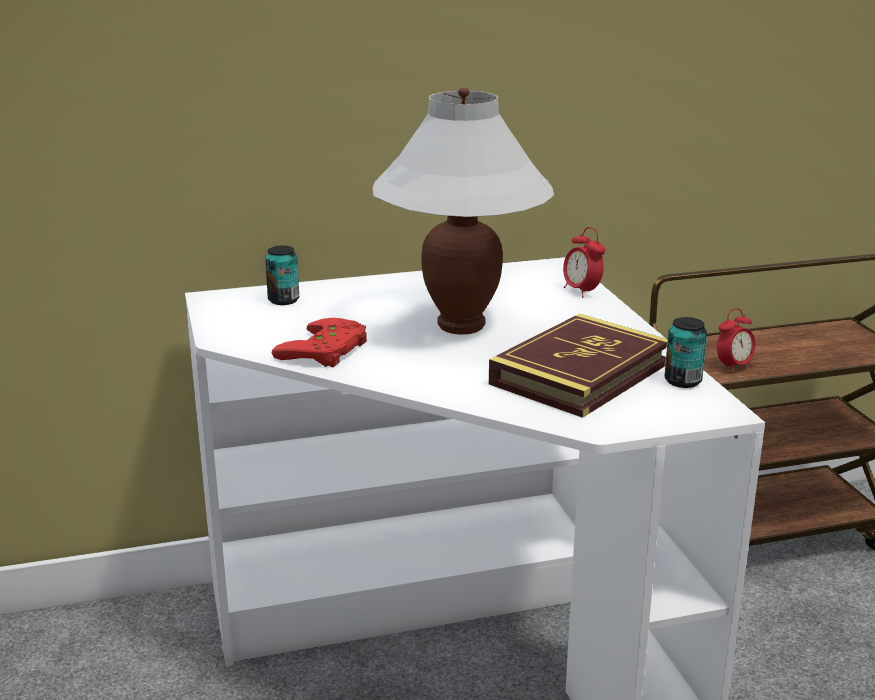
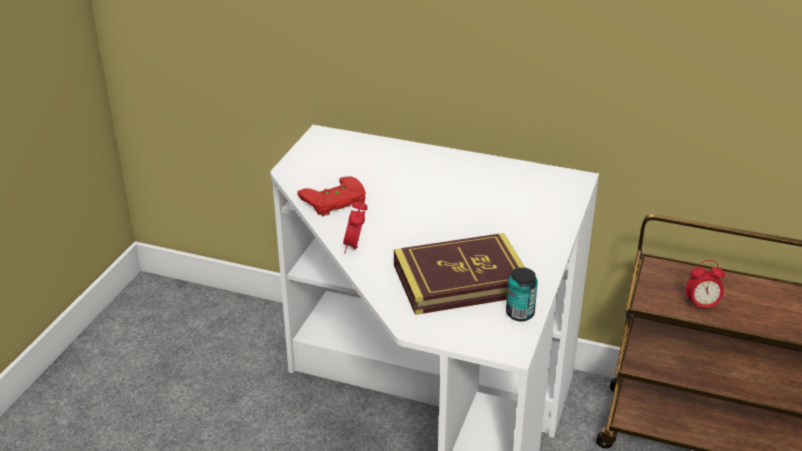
camera: 35 degrees right, 10 degrees up
(283, 300) = (359, 150): can -> none
(461, 325) = (439, 211): white table lamp -> none
(581, 292) = (560, 210): alarm clock -> alarm clock (355, 247)

